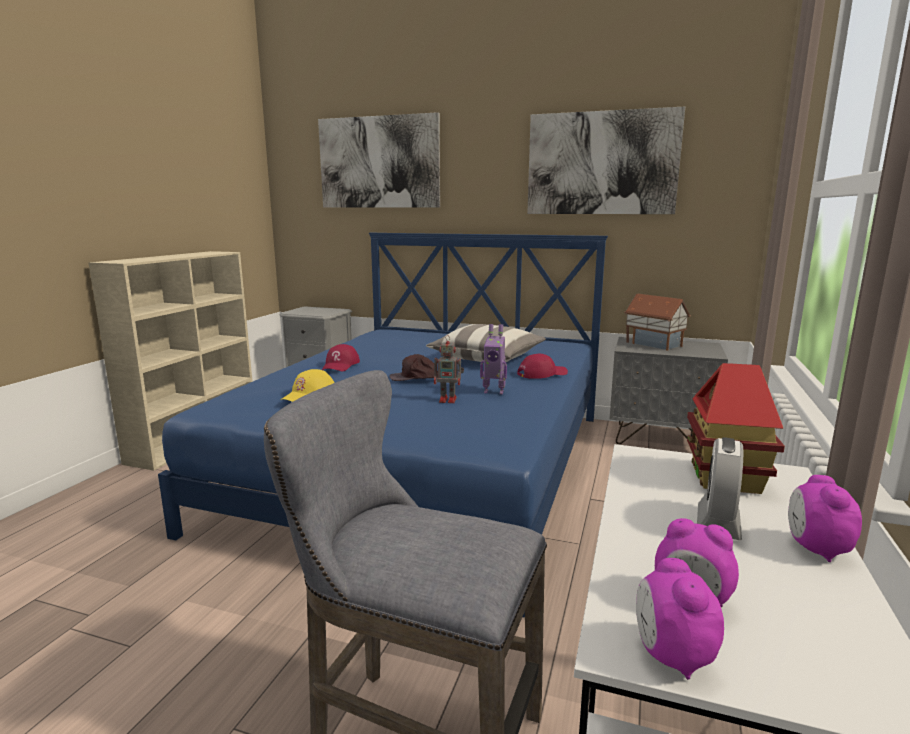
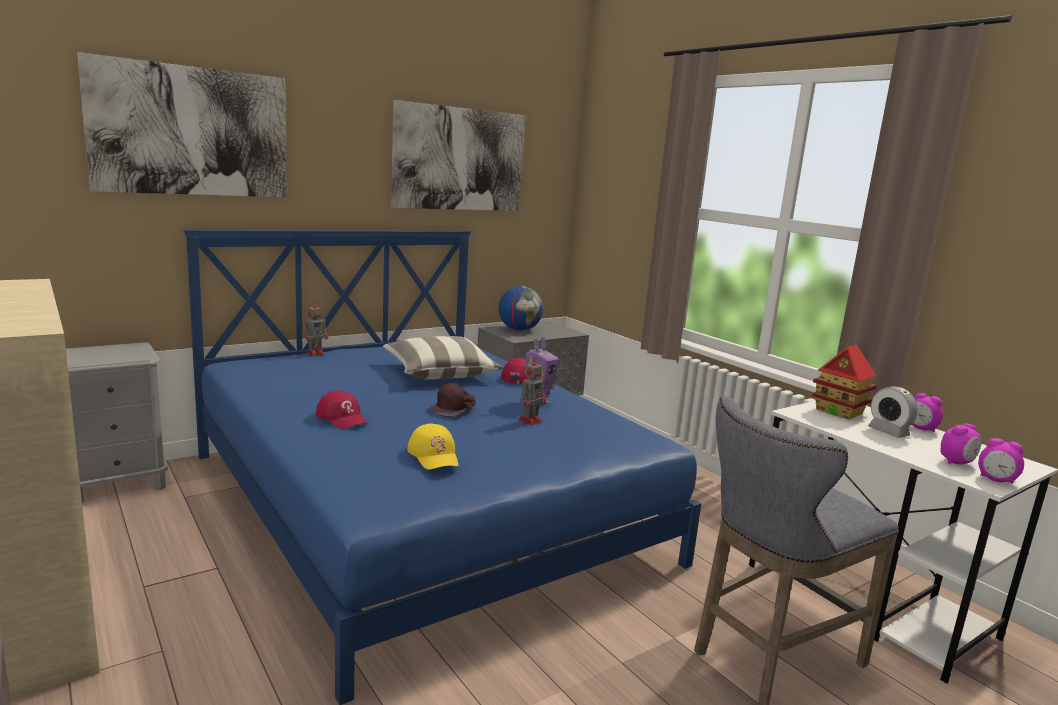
camera: 55 degrees left, 0 degrees up
(445, 333) = (316, 353): none -> toy robot
(654, 344) = (519, 330): toy house -> globe

